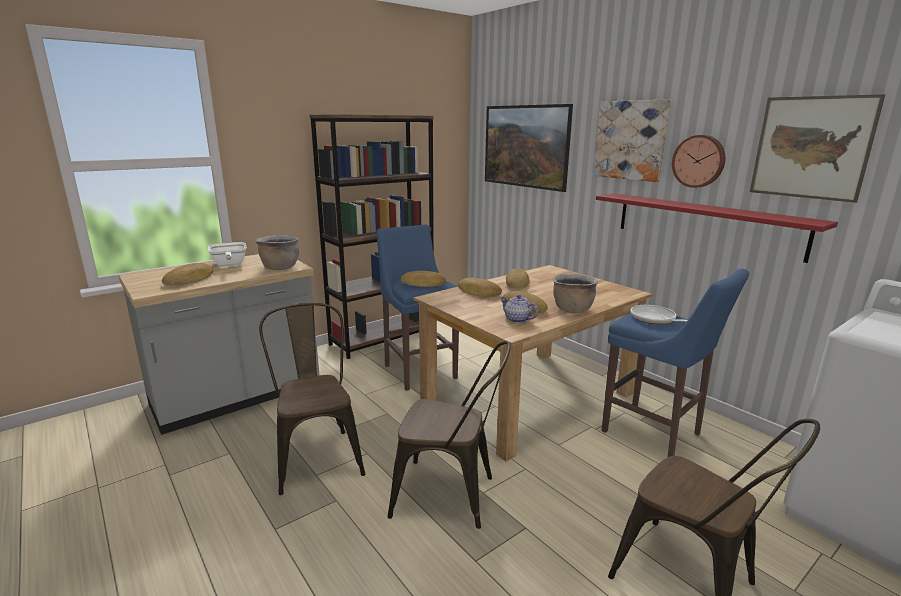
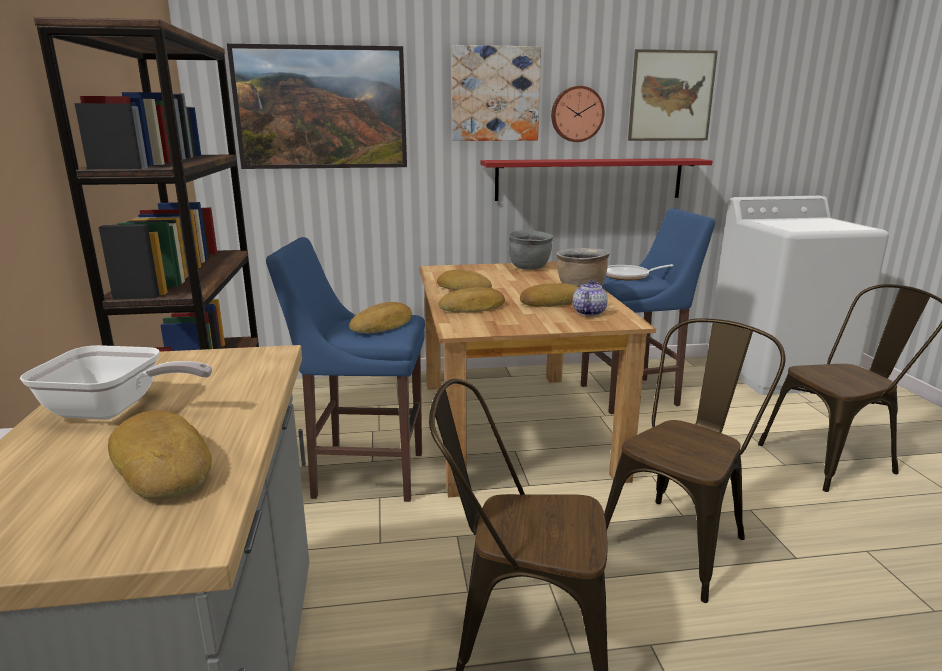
camera: 60 degrees left, 0 degrees up
(280, 267) = (248, 366): brown cooking pot -> none
(517, 319) = (588, 312): teapot -> teapot turned 135 degrees clockwise
(605, 287) = (529, 267): none -> grey cooking pot

